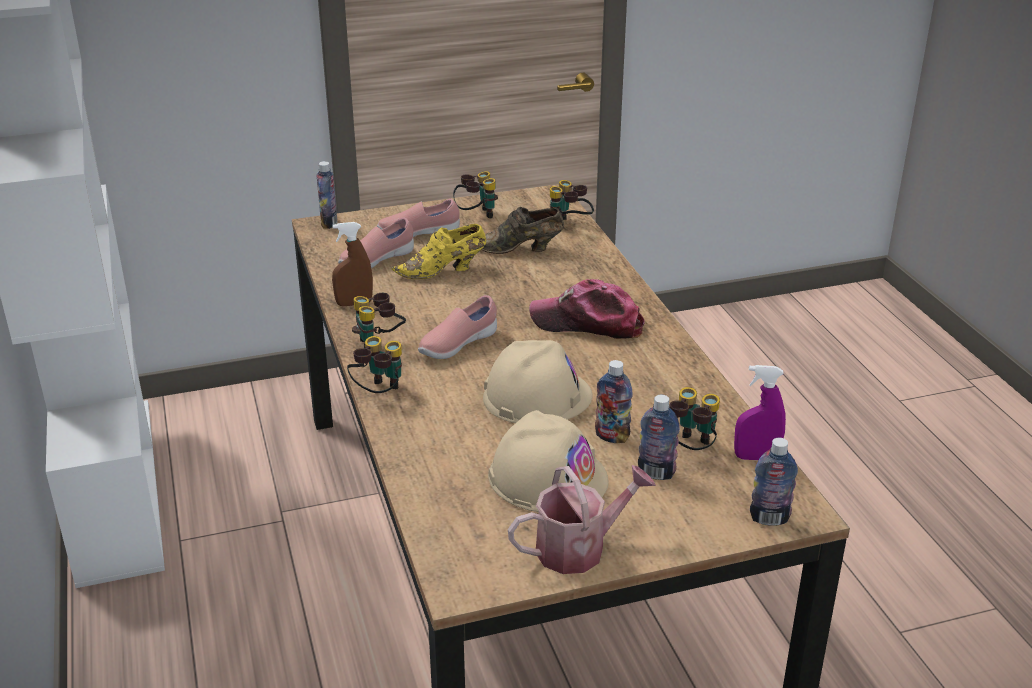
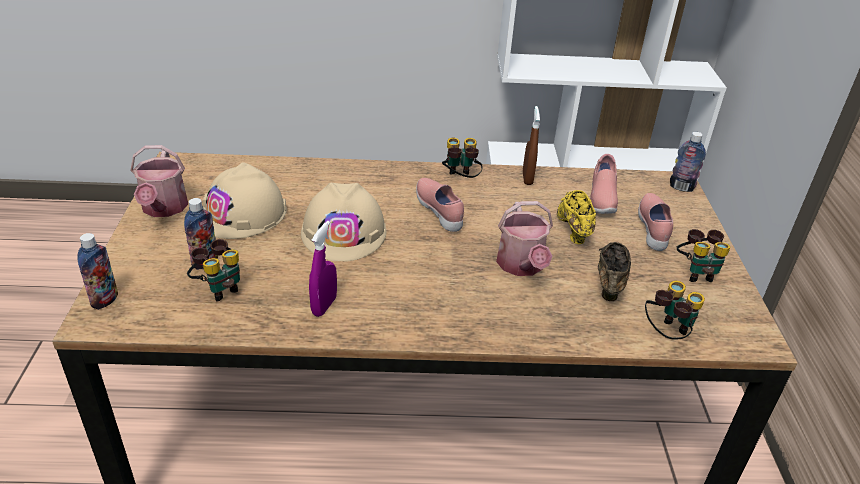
camera: 105 degrees right, 5 degrees up
(376, 261) = (601, 199): pink shoe -> pink shoe turned 150 degrees counterclockwise
(379, 393) = (391, 169): binoculars -> none
(524, 290) = (522, 266): none -> watering can
(587, 323) = (443, 288): cap -> none
(612, 436) = (265, 254): bottle -> none
(756, 457) = (176, 321): purple spray bottle -> purple spray bottle (324, 306)

